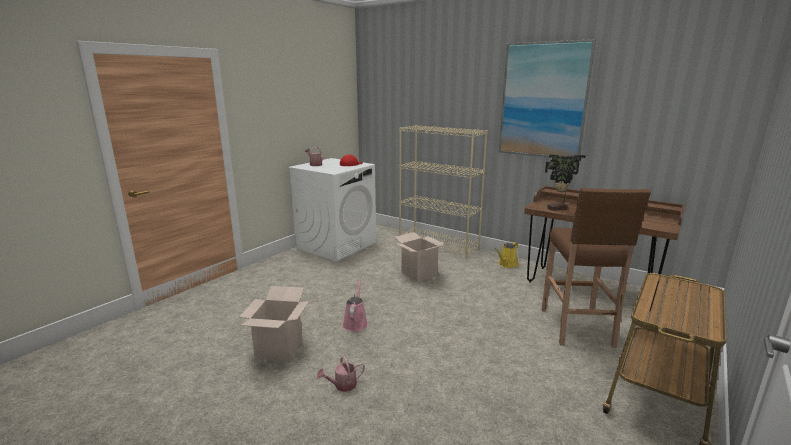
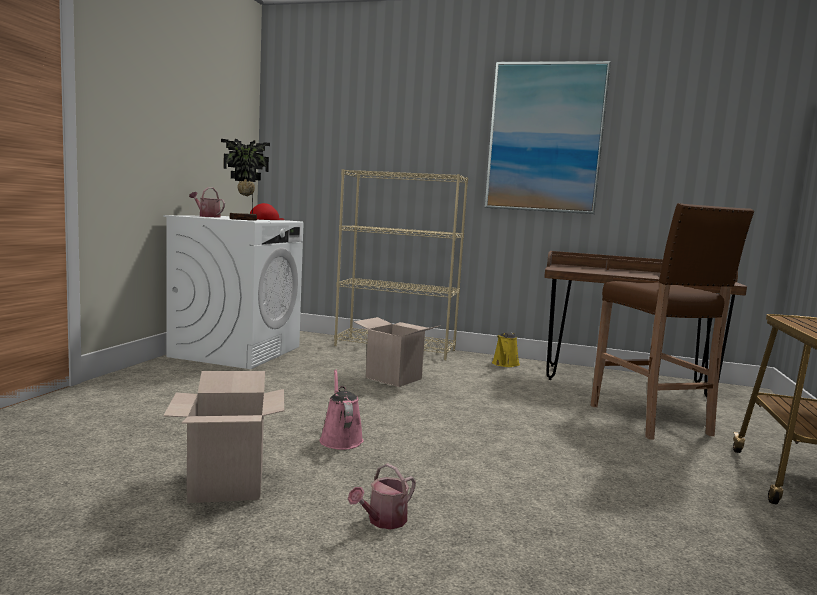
camera: 20 degrees left, 10 degrees down
(558, 209) = (587, 271): potted plant -> potted plant (244, 219)

